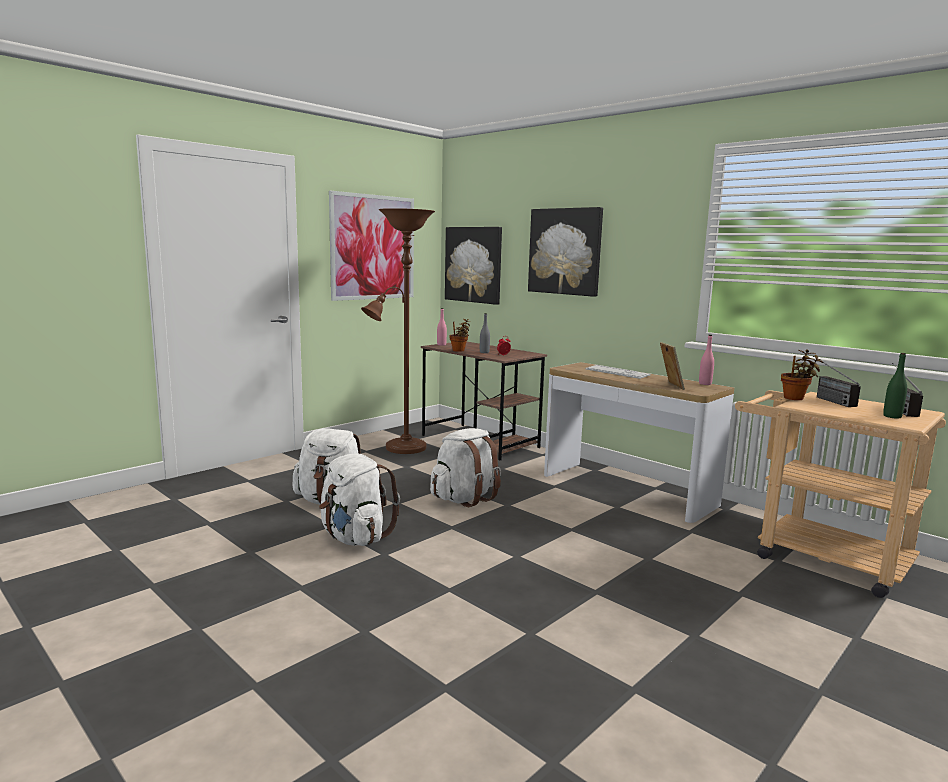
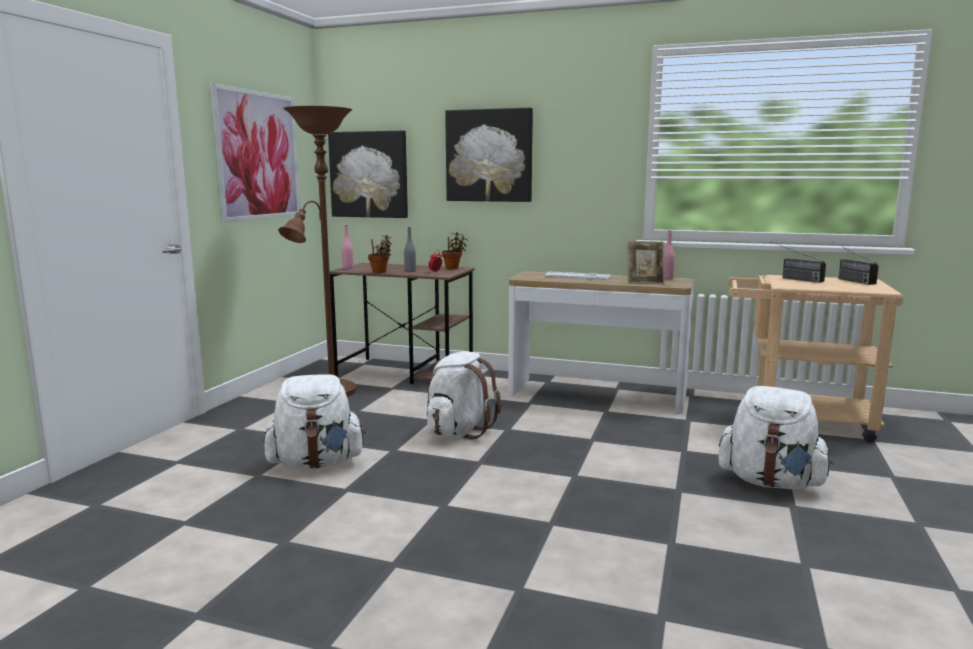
camera: 25 degrees left, 0 degrees up
(355, 538) = (390, 496): white backpack -> white backpack (770, 482)
(670, 386) = (645, 283): picture frame -> picture frame turned 120 degrees clockwise
(796, 398) = (774, 280): potted plant -> potted plant (453, 268)
(892, 416) = (861, 286): green bottle -> none

